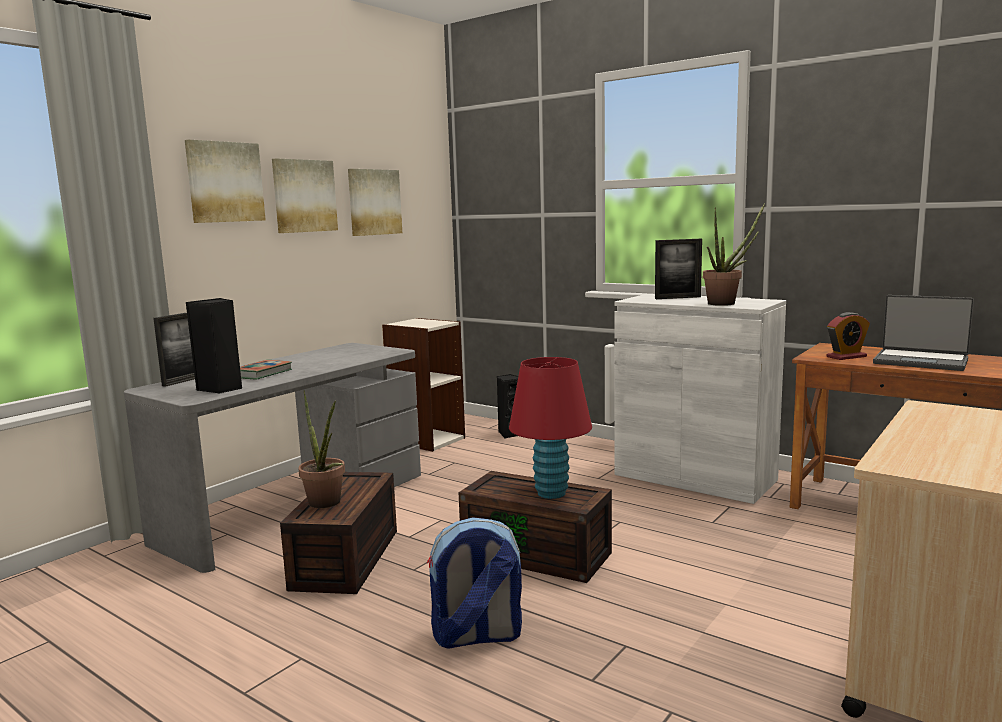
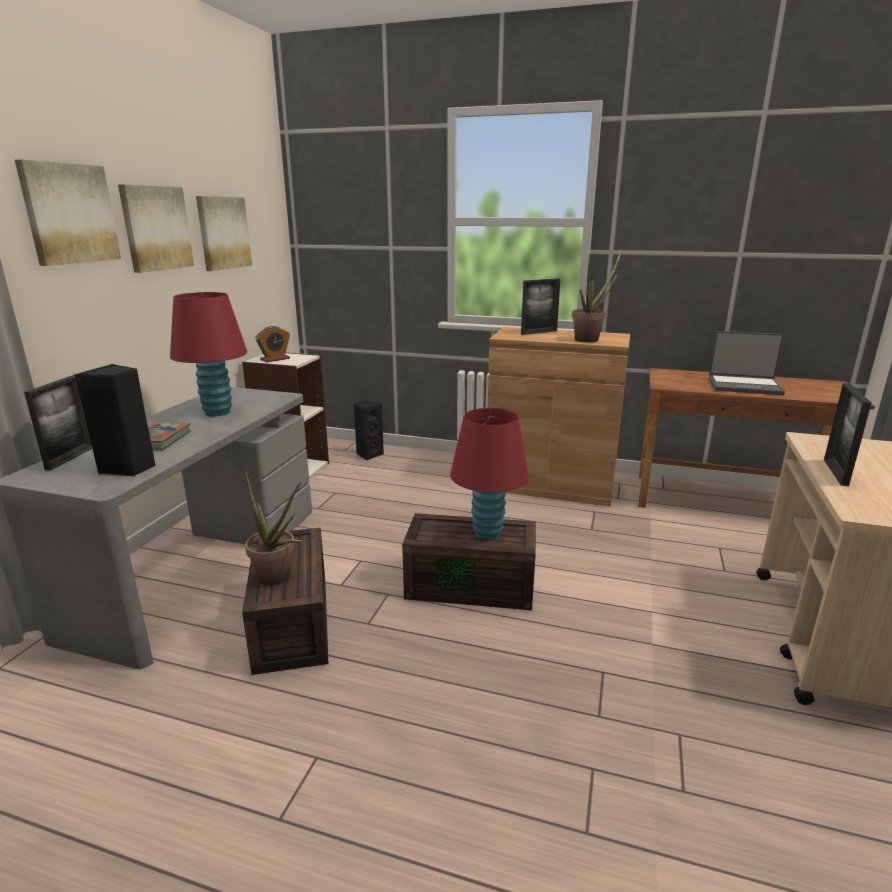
camera: 20 degrees left, 10 degrees up
(327, 359) = (218, 412): none -> red table lamp
(477, 636) = (473, 690): backpack -> none
(694, 477) = (550, 485): white cabinet -> brown cabinet
(846, 357) = (687, 383): alarm clock -> alarm clock (275, 359)
(914, 434) = (835, 472): none -> picture frame

